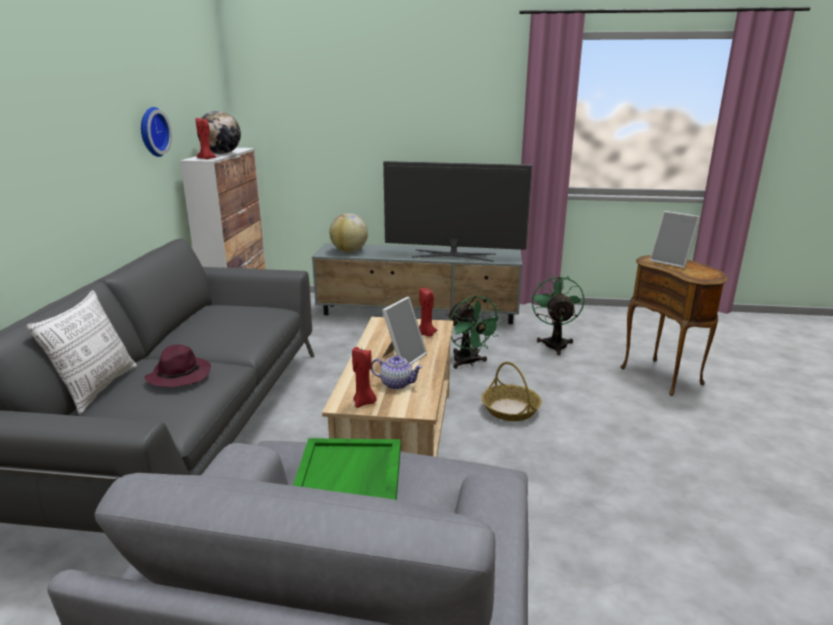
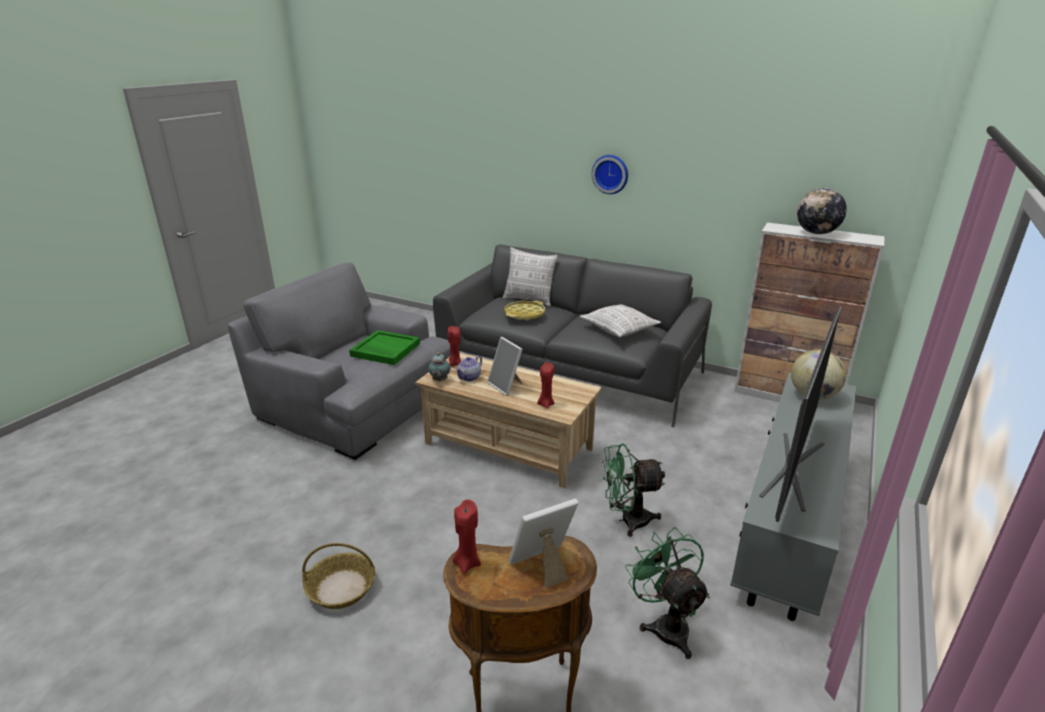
camera: 110 degrees right, 5 degrees up
(152, 132) = (737, 188): wall clock -> wall clock (611, 174)
(179, 375) = (524, 314): purple hat -> yellow tray
(206, 159) = (775, 228): red candle -> red candle (467, 563)
(228, 315) = (619, 329): none -> pillow
(419, 402) = (439, 380): none -> teapot
(510, 409) = (516, 518): basket -> basket (341, 588)
(555, 343) = (666, 625): green fan -> green fan turned 135 degrees counterclockwise

